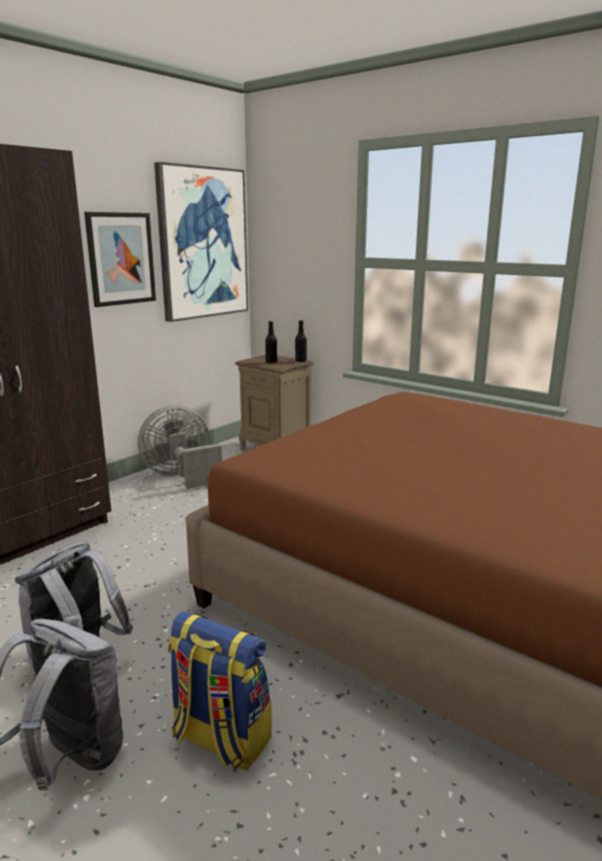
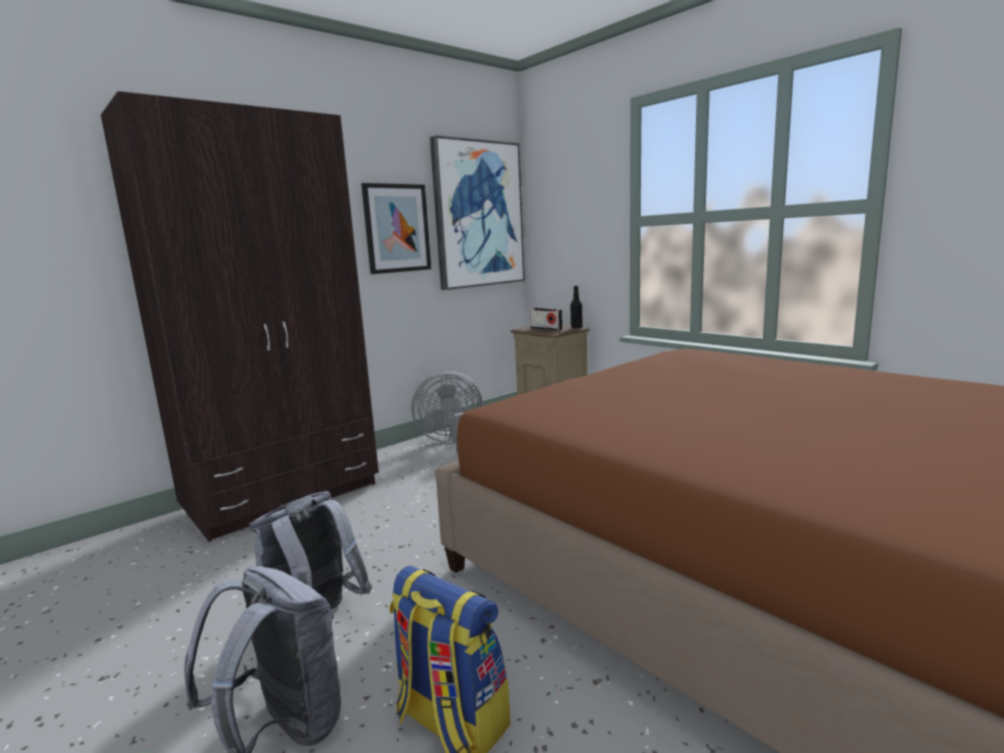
camera: 10 degrees right, 5 degrees down
(271, 362) = (546, 329): black bottle -> radio

